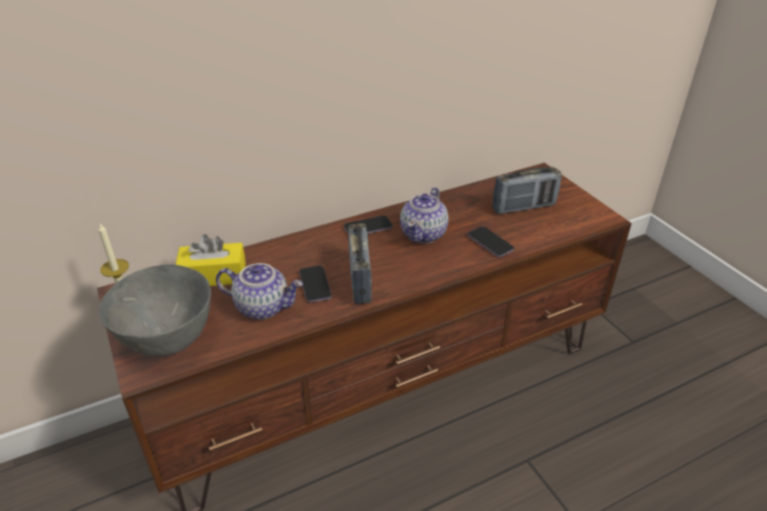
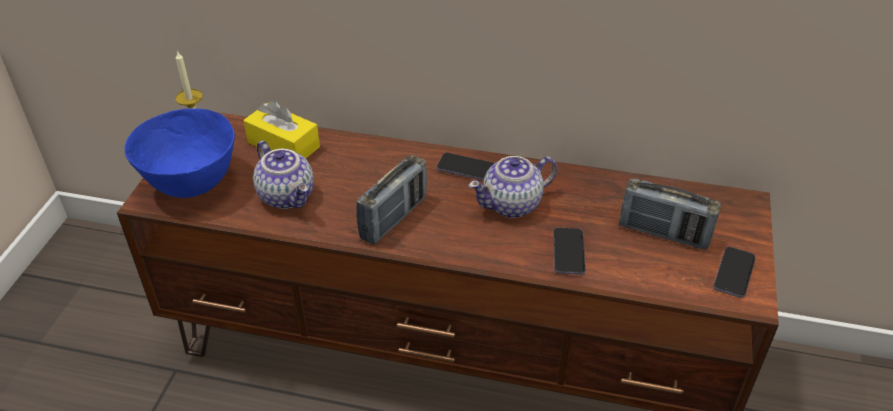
camera: 40 degrees right, 5 degrees up
(169, 340) = (192, 184): grey bowl -> blue bowl
(315, 285) = (350, 200): phone -> phone (734, 274)

